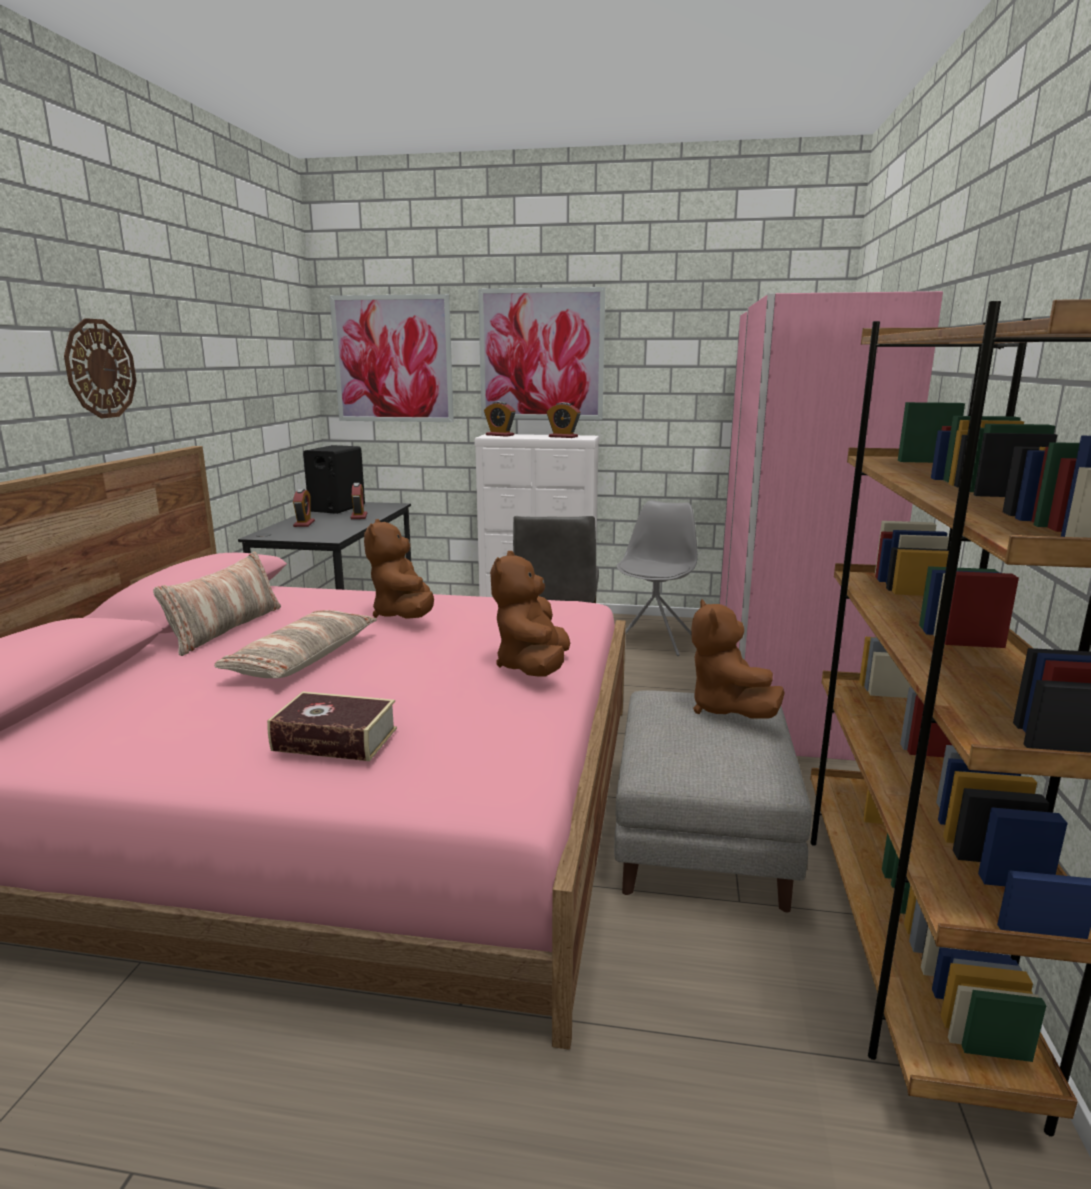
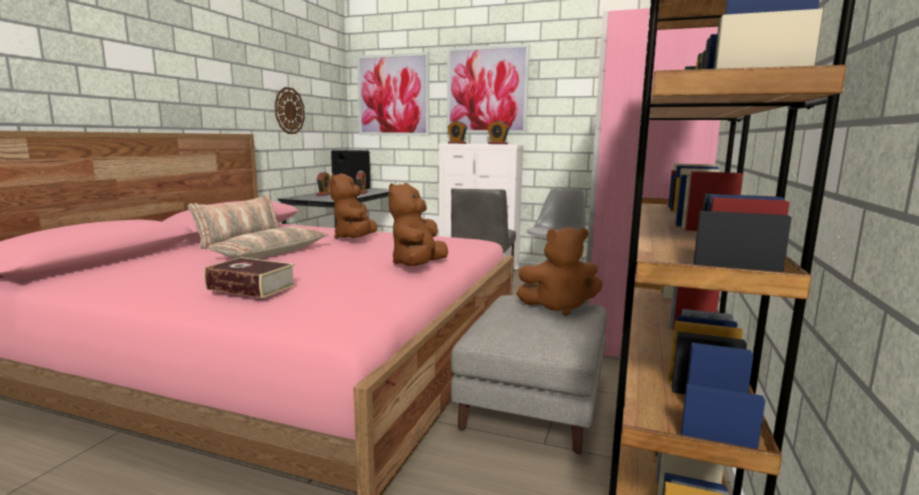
camera: 10 degrees right, 5 degrees down
(100, 369) = (185, 76): wall clock -> wall clock (289, 110)
(726, 709) = (559, 307): brown plush toy -> brown plush toy turned 90 degrees counterclockwise

